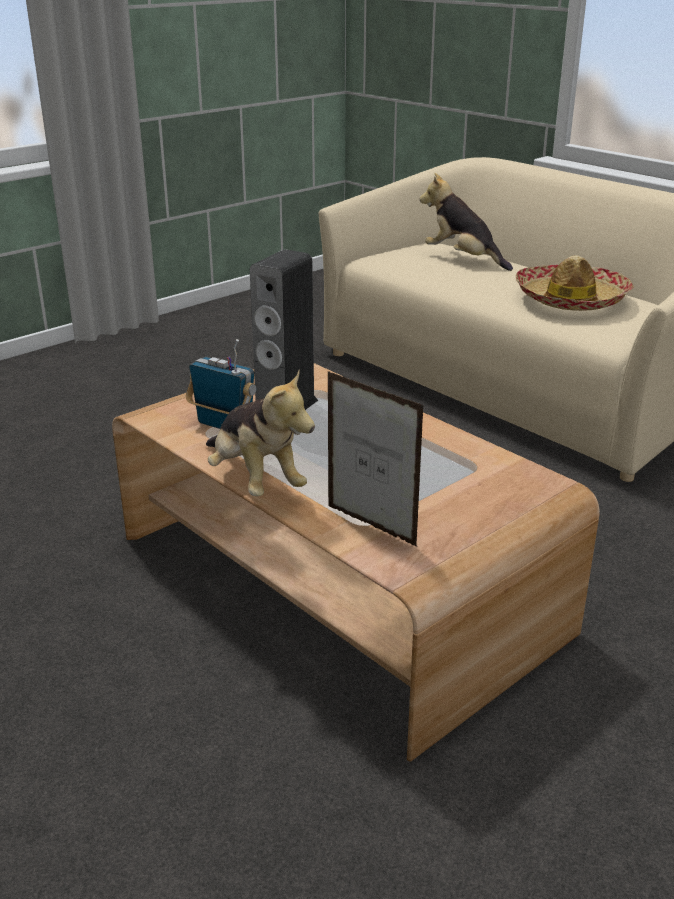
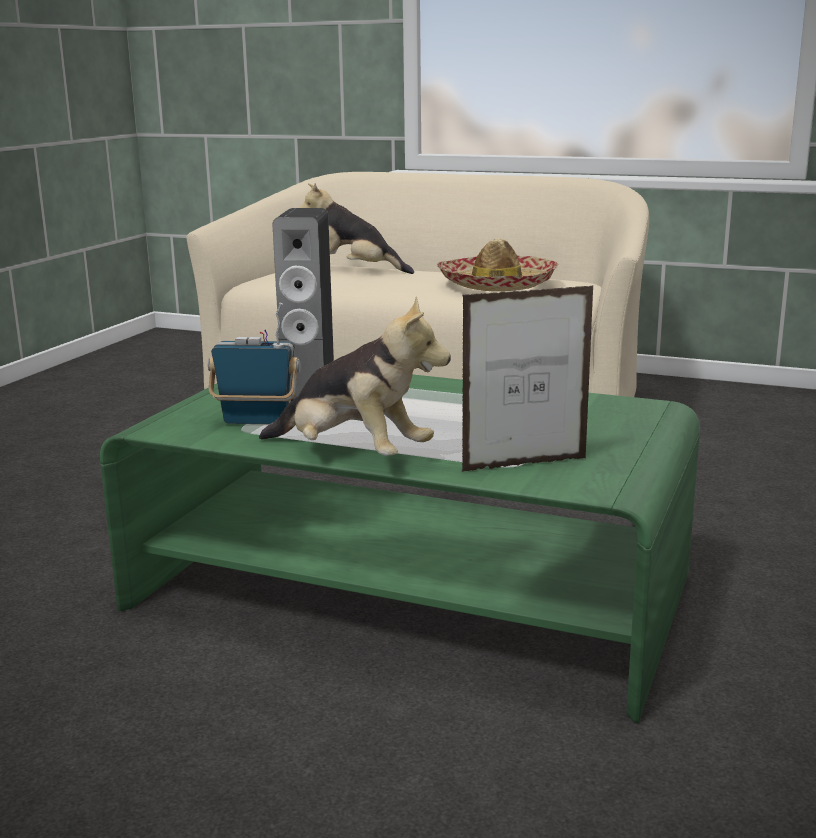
camera: 25 degrees left, 10 degrees down
(337, 582) = (410, 591): brown coffee table -> green coffee table
(371, 526) = (524, 464): picture frame -> picture frame turned 150 degrees clockwise

